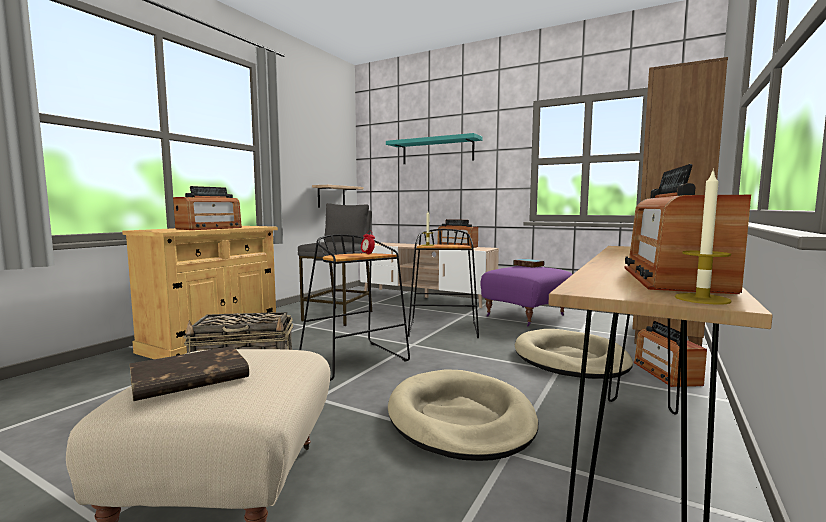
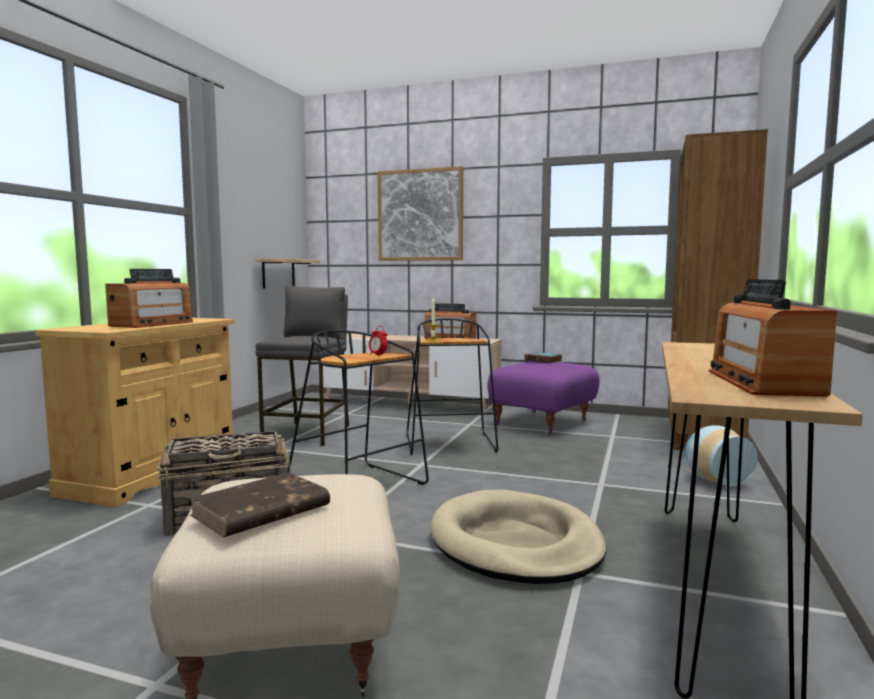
camera: 10 degrees left, 0 degrees up
(437, 151) = (420, 215): turquoise shelf -> picture
(570, 359) = (610, 471): beige dog bed -> none
(666, 373) = (715, 480): radio -> vase
(702, 299) = (802, 402): candle -> none

